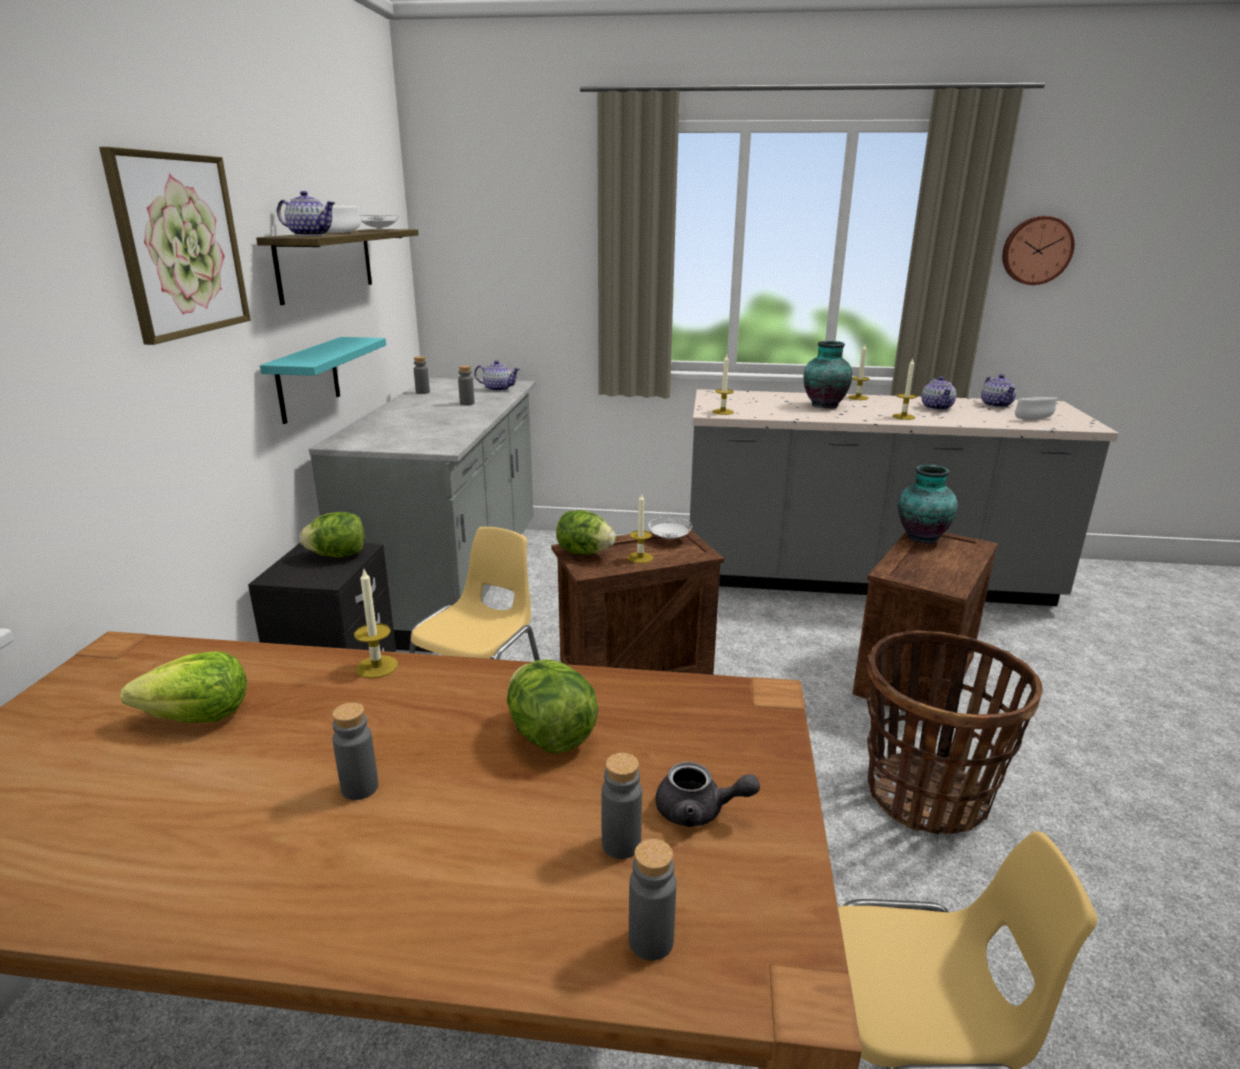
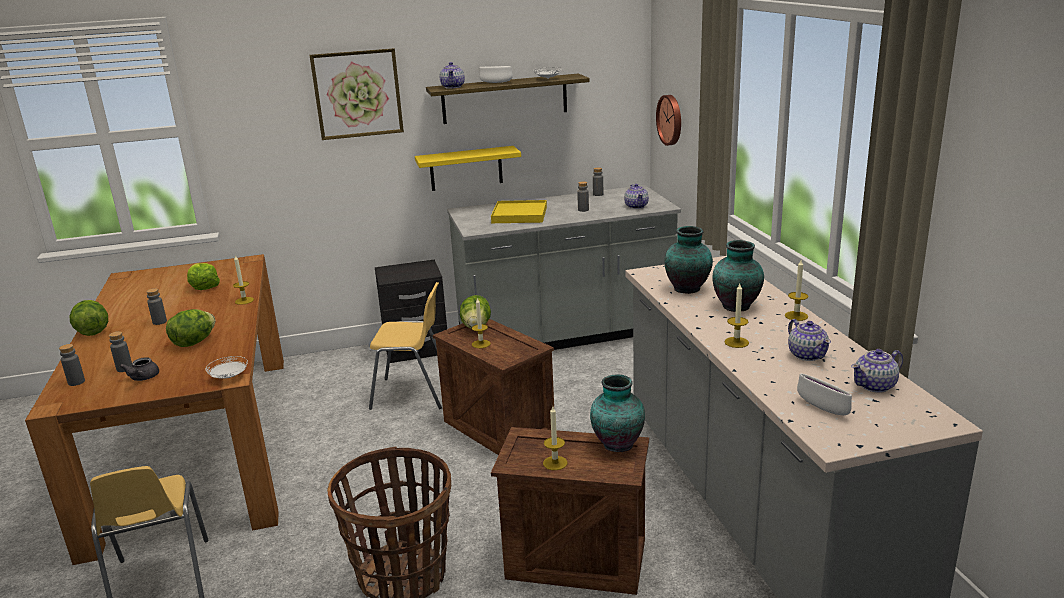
camera: 70 degrees right, 0 degrees up
(308, 379) = (466, 168): turquoise shelf -> yellow shelf
(338, 555) = (419, 272): lettuce -> lettuce (92, 332)
(427, 424) = (519, 215): none -> yellow tray
(669, 538) = (522, 346): white plate -> white plate (229, 377)
(723, 412) = (654, 275): candle -> candle (555, 463)
(769, 409) = (688, 289): none -> vase
(936, 407) = (807, 355): teapot -> teapot turned 90 degrees counterclockwise
(1036, 250) = (1008, 206): wall clock -> wall clock (671, 120)

